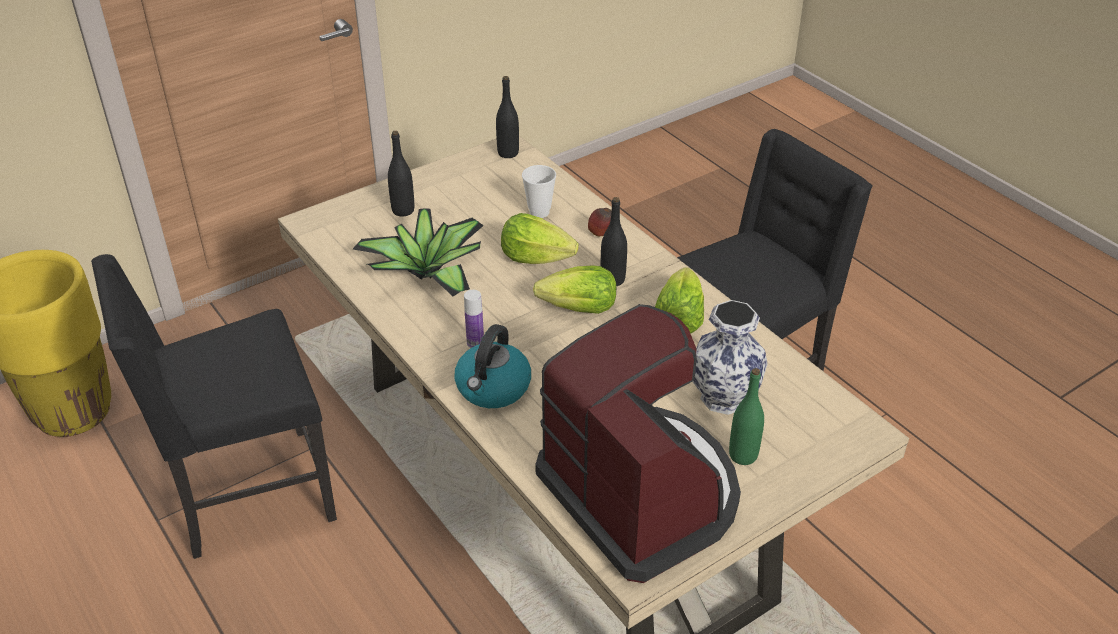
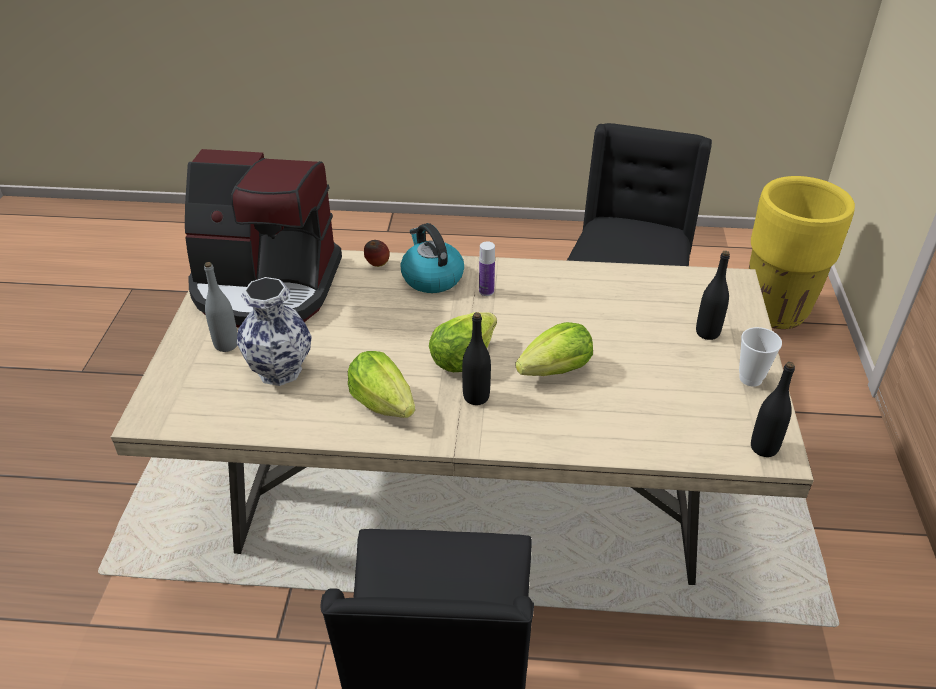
camera: 130 degrees right, 0 degrees up
(428, 273) = (596, 307): potted plant -> none
(539, 212) = (626, 410): cup -> cup (750, 379)
(601, 234) = (548, 429): apple -> apple (377, 265)
(743, 455) = (226, 344): green bottle -> grey bottle

